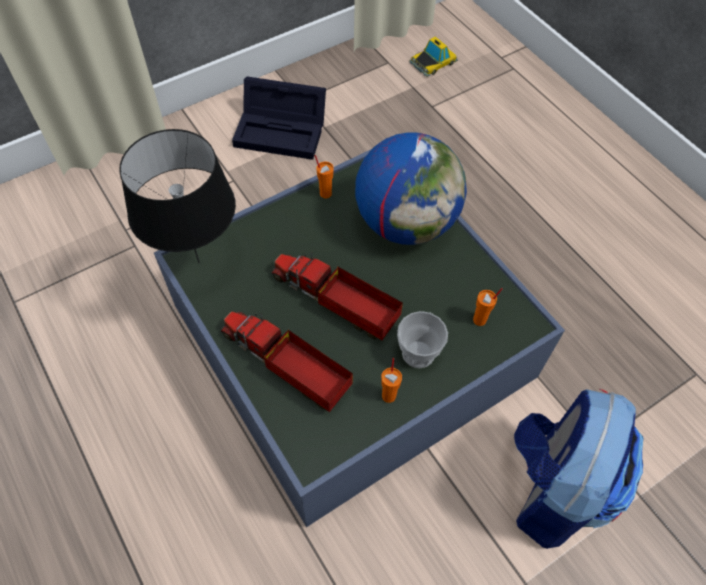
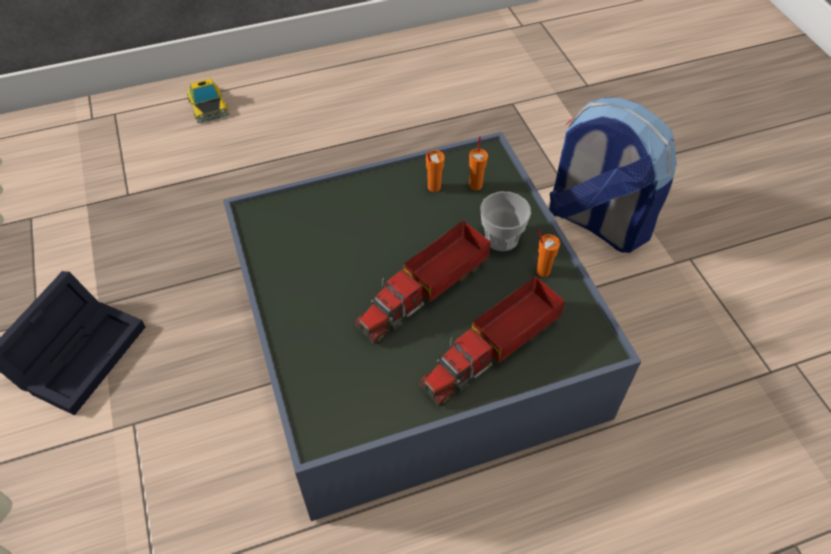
camera: 75 degrees left, 5 degrees down
(200, 262) = (328, 420): black table lamp -> none
(325, 193) = (272, 275): orange cup -> orange cup (433, 187)
(406, 222) = (342, 213): globe -> none
(433, 62) = (59, 176): toy car -> toy car (208, 105)

